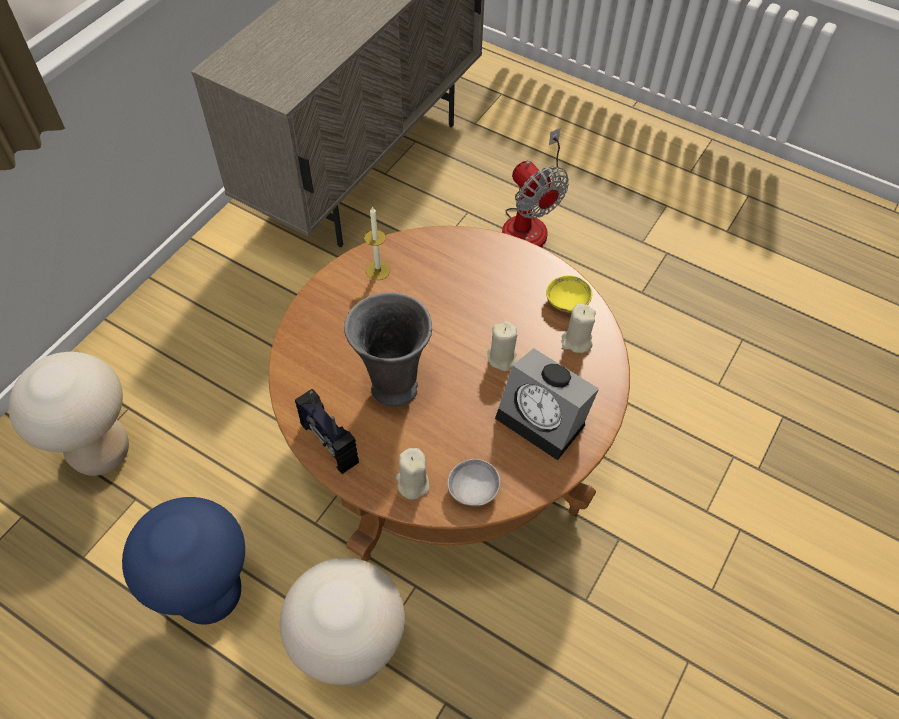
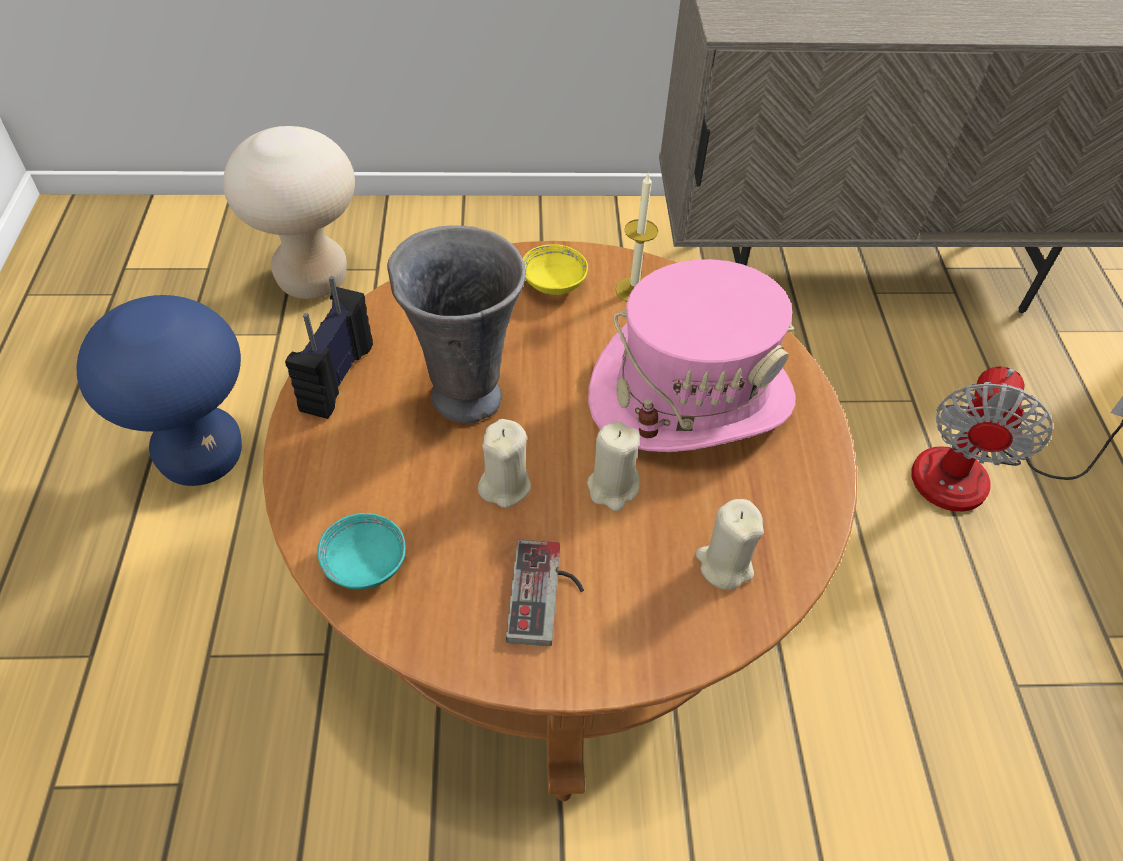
camera: 55 degrees right, 5 degrees down
(352, 654) = (197, 636): beige stool -> none
(412, 483) = (332, 490): beige candle -> beige candle (505, 485)
(470, 292) = (690, 396): none -> pink hat
(473, 490) = (365, 565): grey bowl -> turquoise bowl
(545, 420) = (547, 594): alarm clock -> game controller
(567, 302) = (784, 517): yellow bowl -> yellow bowl (553, 284)

